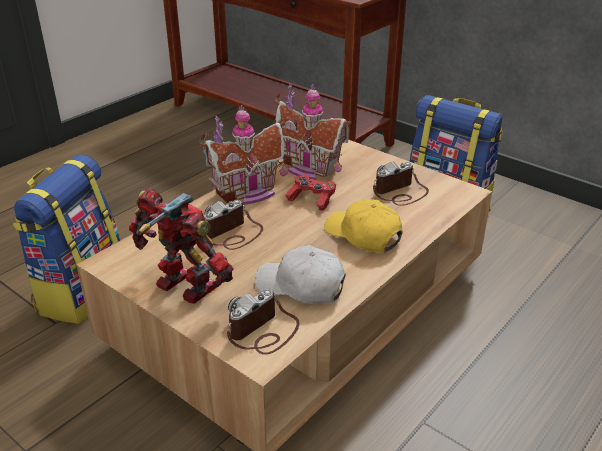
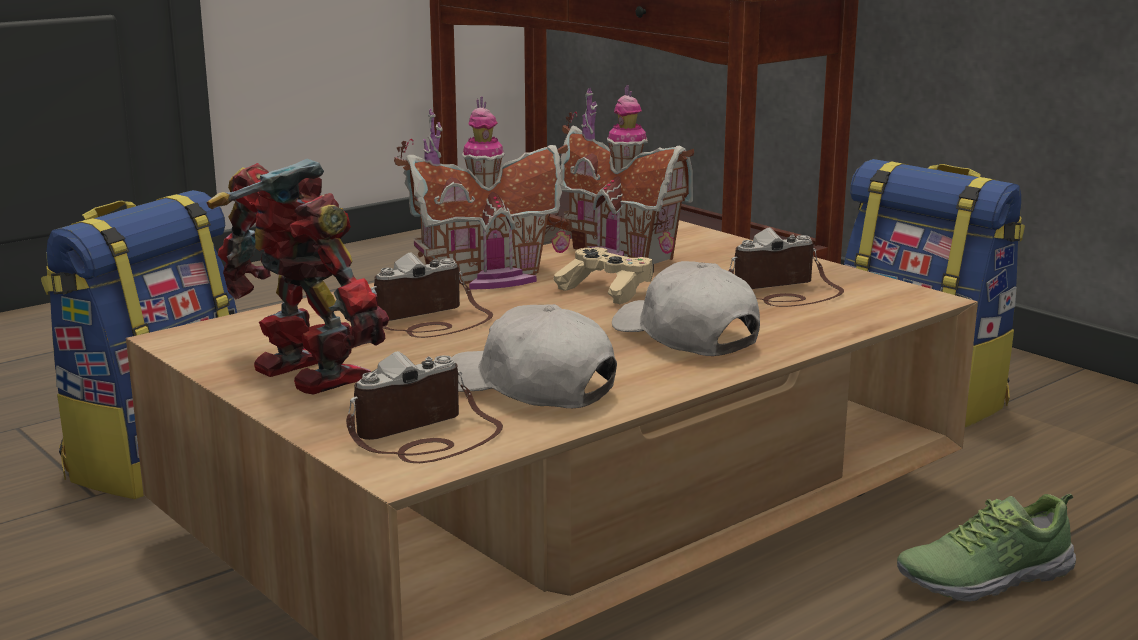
camera: 10 degrees right, 15 degrees down
(312, 199) = (605, 290): red game controller -> beige game controller
(363, 235) = (685, 337): yellow cap -> white cap
(499, 327) = (983, 577): none -> shoe

